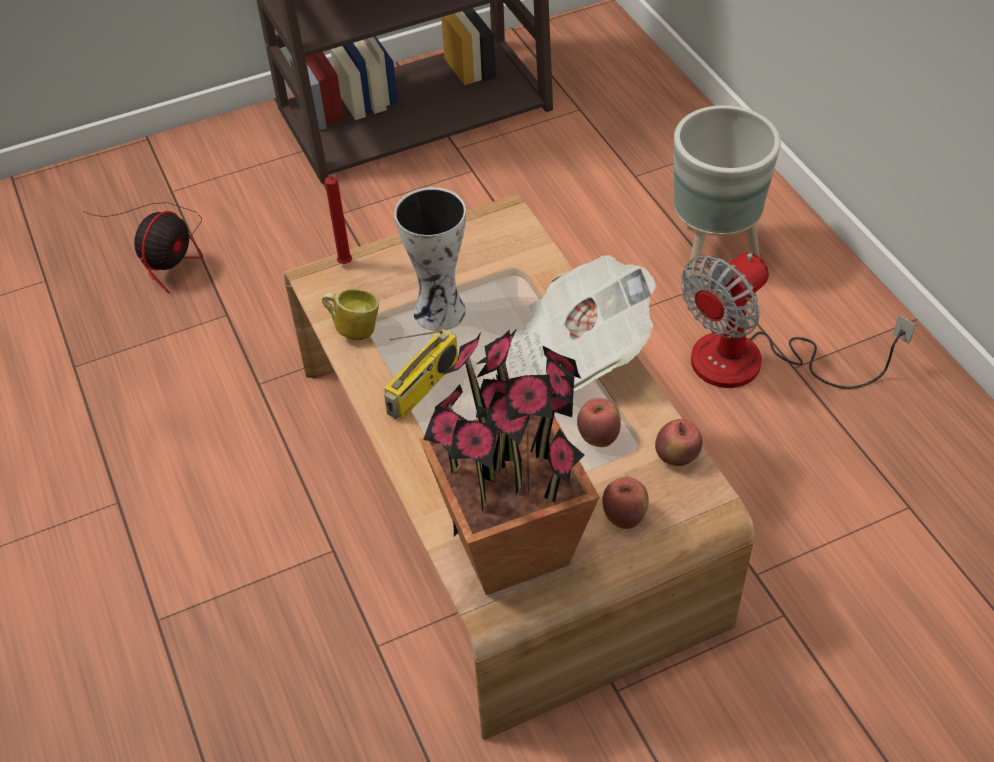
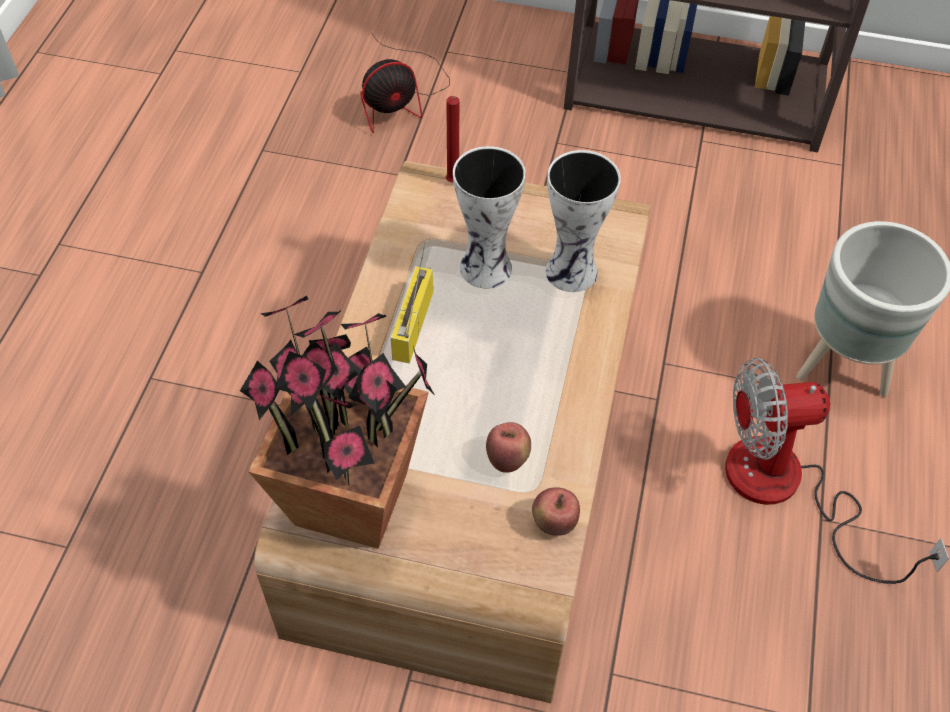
camera: 35 degrees right, 5 degrees up
(354, 328) = (408, 240): mug -> none
(423, 388) = (412, 323): radio -> radio turned 120 degrees clockwise
(511, 274) = (574, 272): none -> vase
(575, 354) = (558, 375): newspaper -> none
(624, 517) = (461, 542): apple -> none

